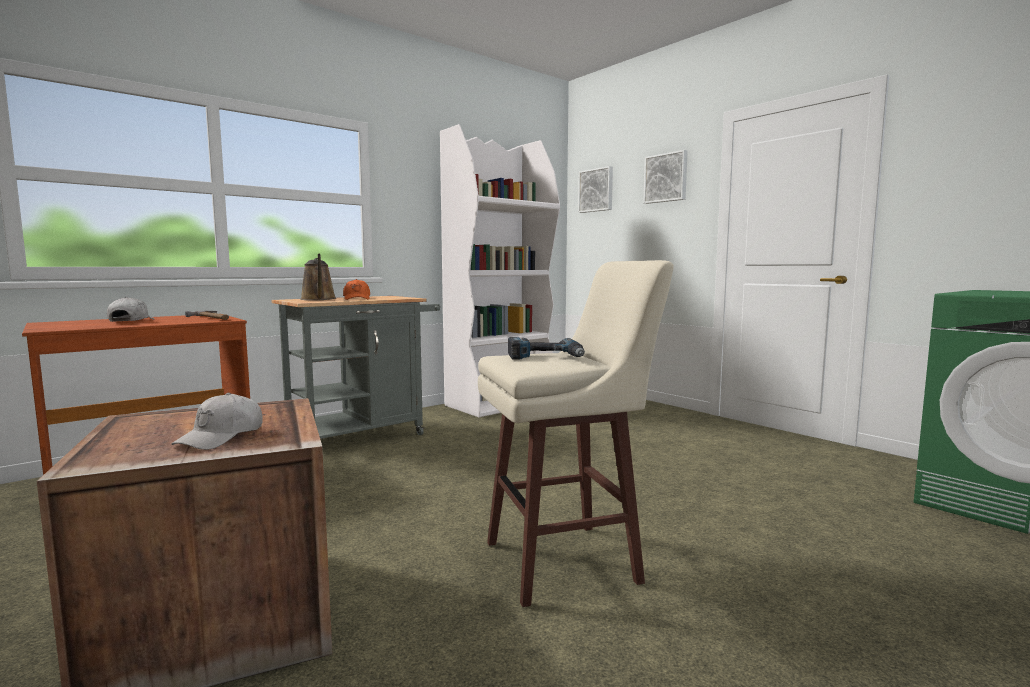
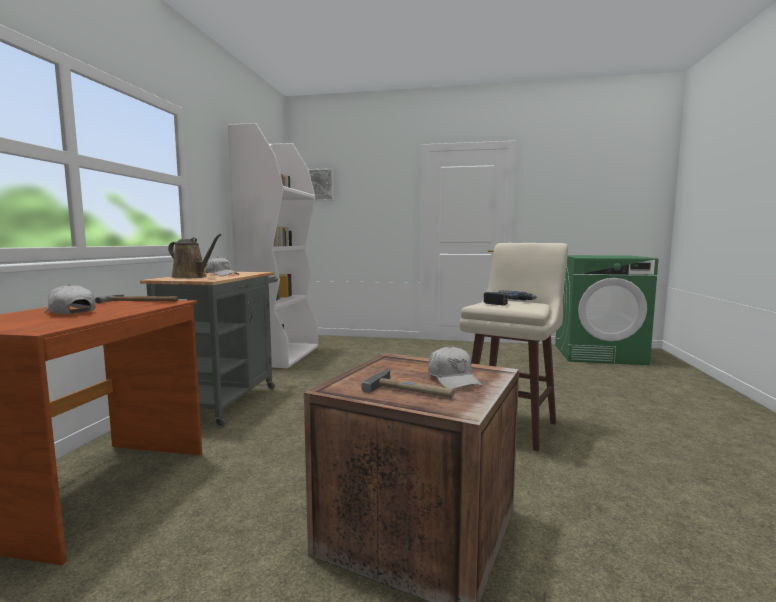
camera: 40 degrees left, 0 degrees up
(152, 436) = (411, 390): none -> hammer
(357, 298) = (221, 275): orange cap -> white cap
(666, 178) = (380, 182): picture -> none

